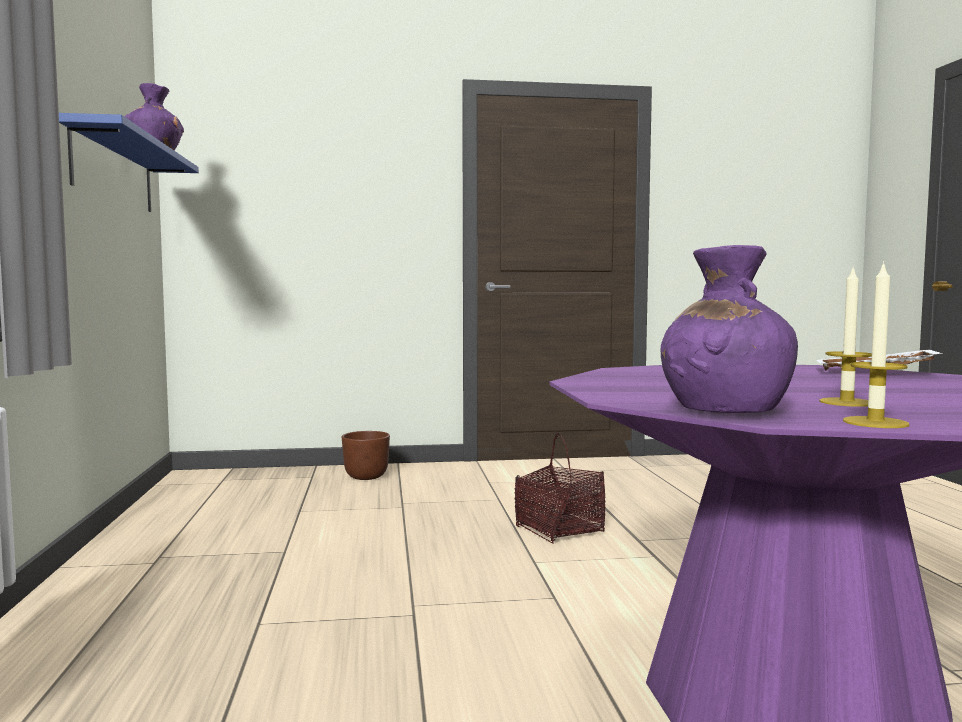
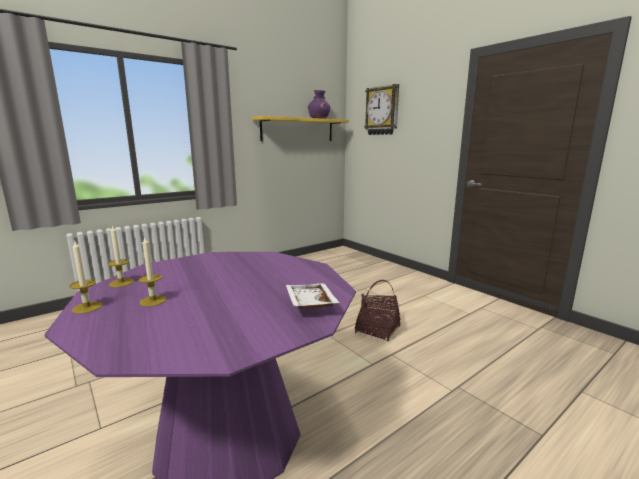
camera: 60 degrees right, 10 degrees up
(114, 172) = (298, 130): blue shelf -> yellow shelf
(279, 157) = (382, 111): none -> wall clock
(367, 477) = (386, 272): brown planter -> none
(723, 411) = (121, 283): purple vase -> candle

